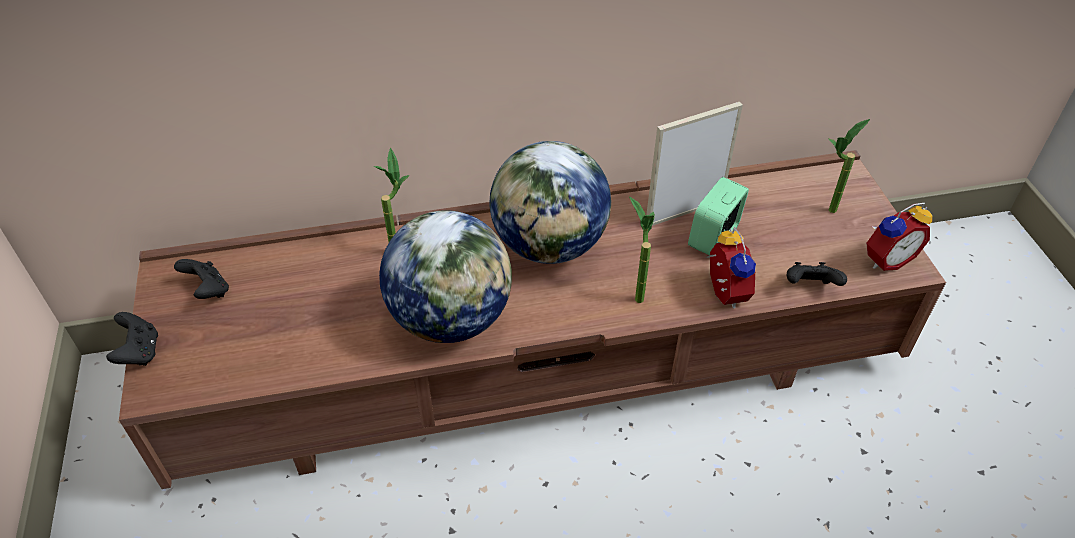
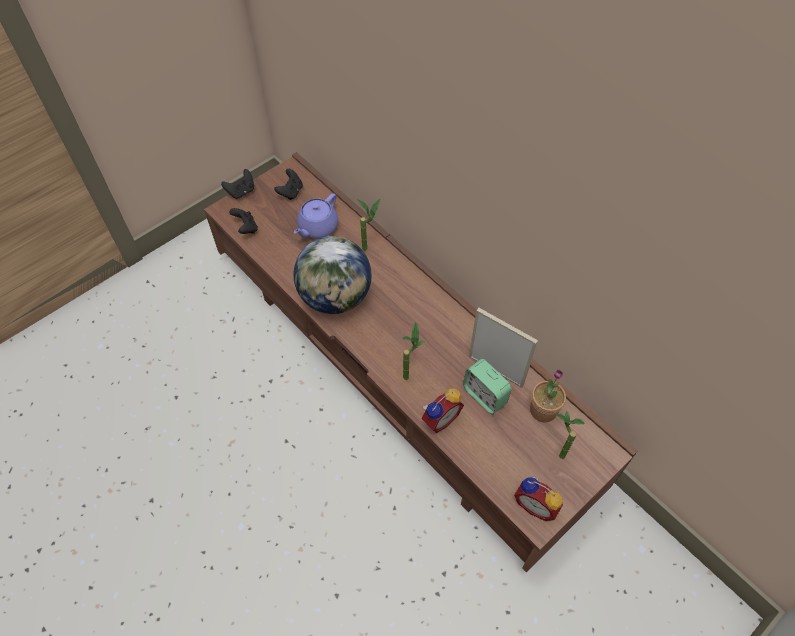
camera: 60 degrees right, 10 degrees up
(307, 287) = (317, 227): none -> purple teapot
(550, 245) = (418, 315): globe -> none
(714, 237) = (484, 395): alarm clock -> alarm clock turned 135 degrees counterclockwise
(763, 198) = (543, 410): none -> potted plant
(809, 287) = (477, 465): black game controller -> black game controller (246, 228)

